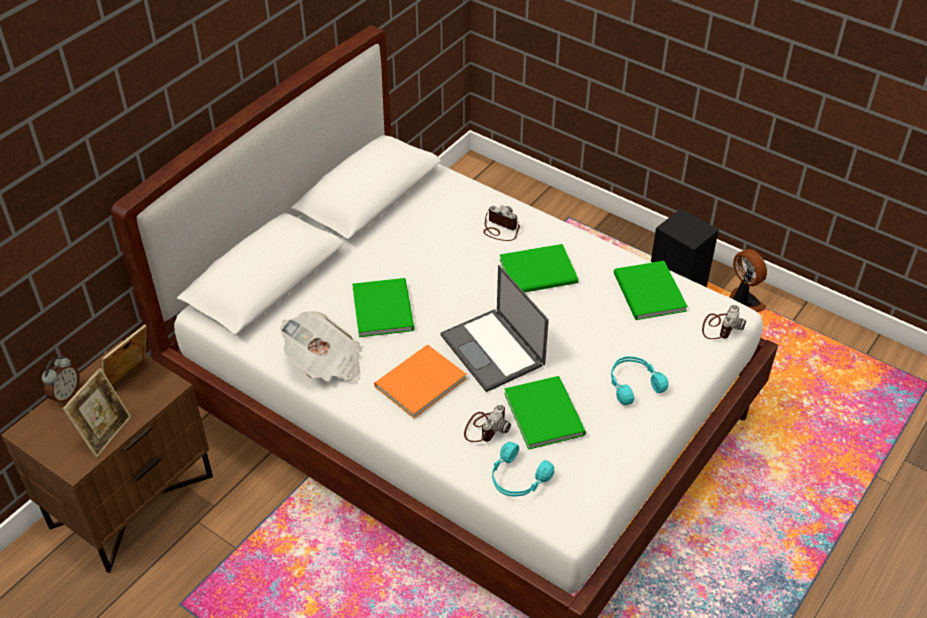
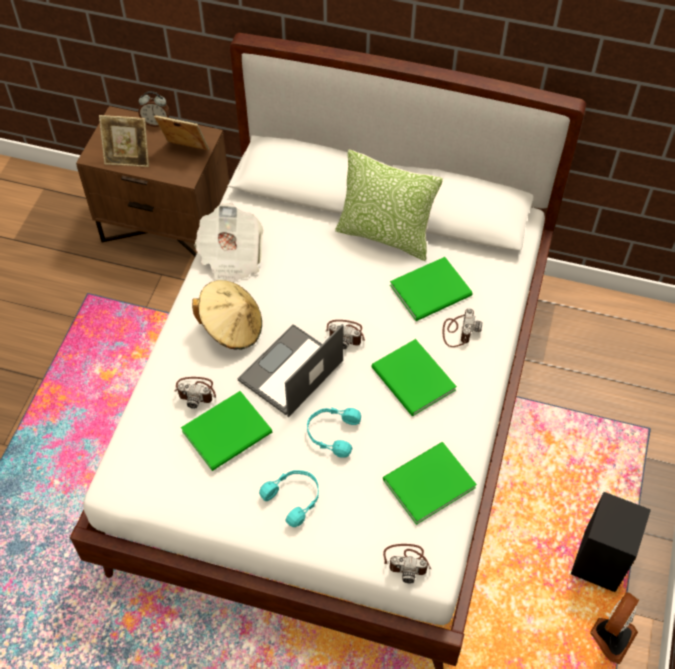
camera: 70 degrees right, 10 degrees up
(364, 245) = (385, 235): none -> pillow
(384, 307) = (311, 275): green book -> green book (433, 291)
(417, 383) = (231, 327): orange book -> beige hat
(467, 301) = (346, 334): none -> camera
(517, 479) = (146, 432): turquoise headphones -> turquoise headphones (332, 433)

